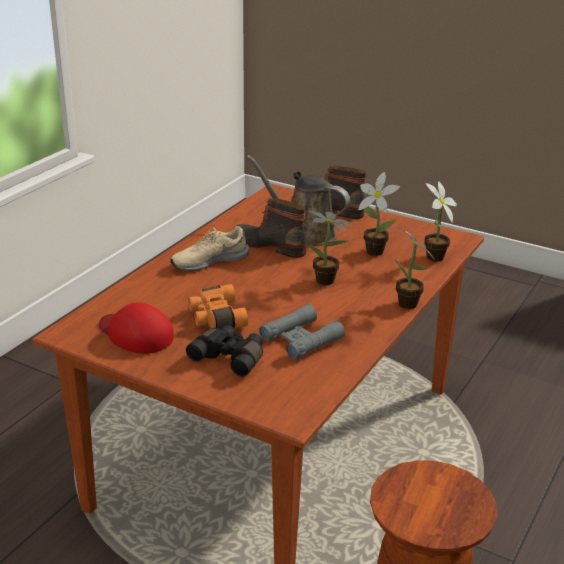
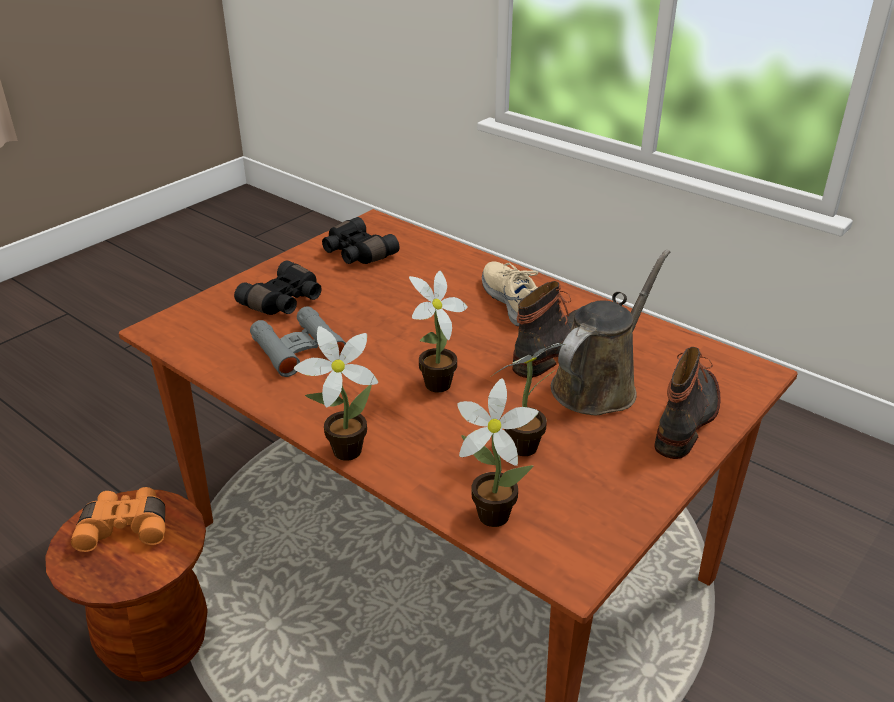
camera: 100 degrees right, 5 degrees up
(135, 334) = (356, 253): red cap -> black binoculars
(215, 318) = (370, 298): orange binoculars -> orange binoculars (126, 527)

